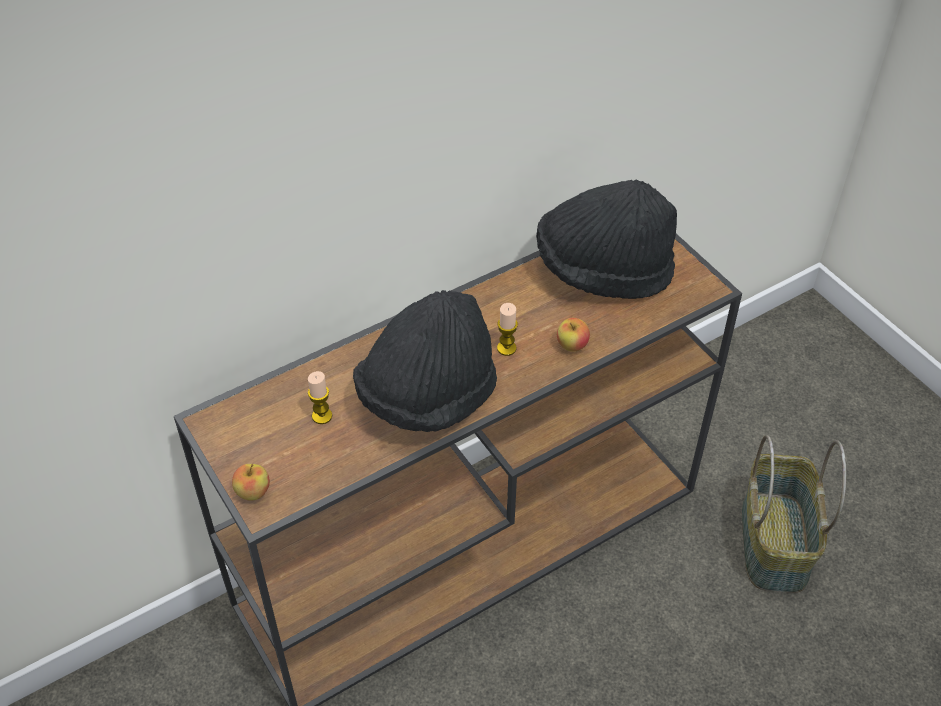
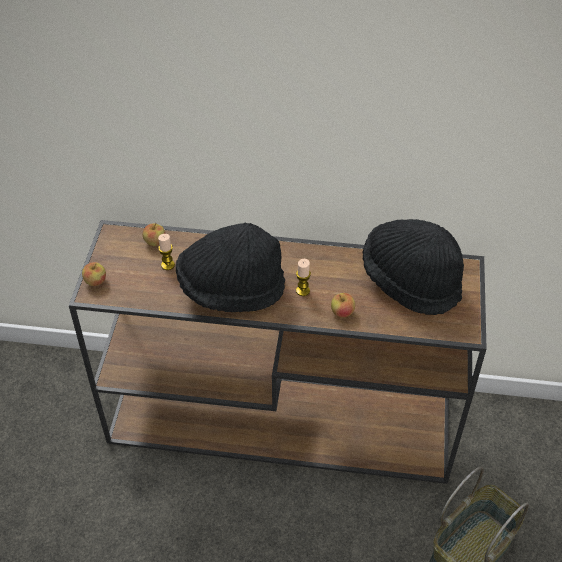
camera: 40 degrees right, 0 degrees up
(276, 399) = (155, 242): none -> apple

